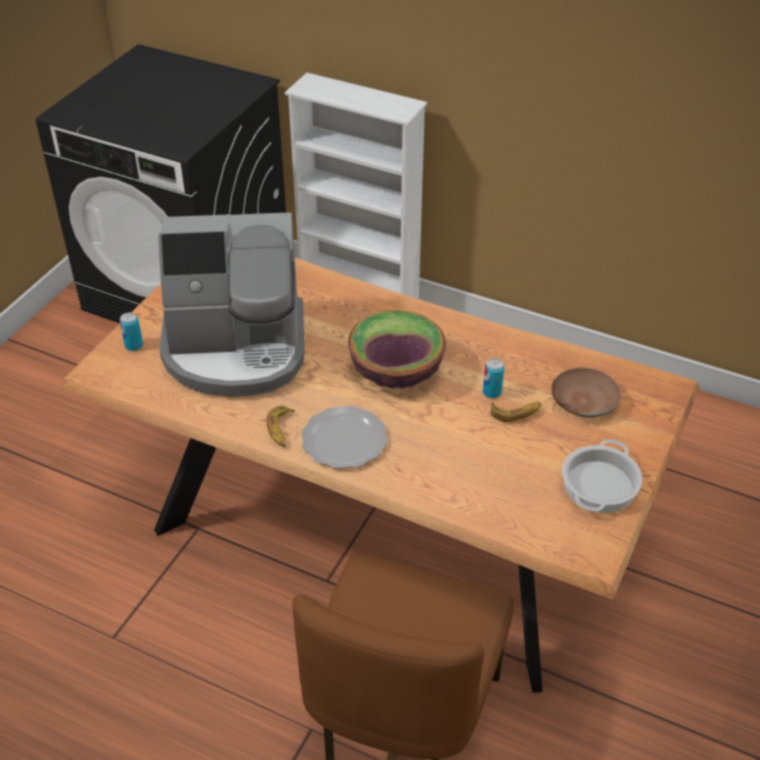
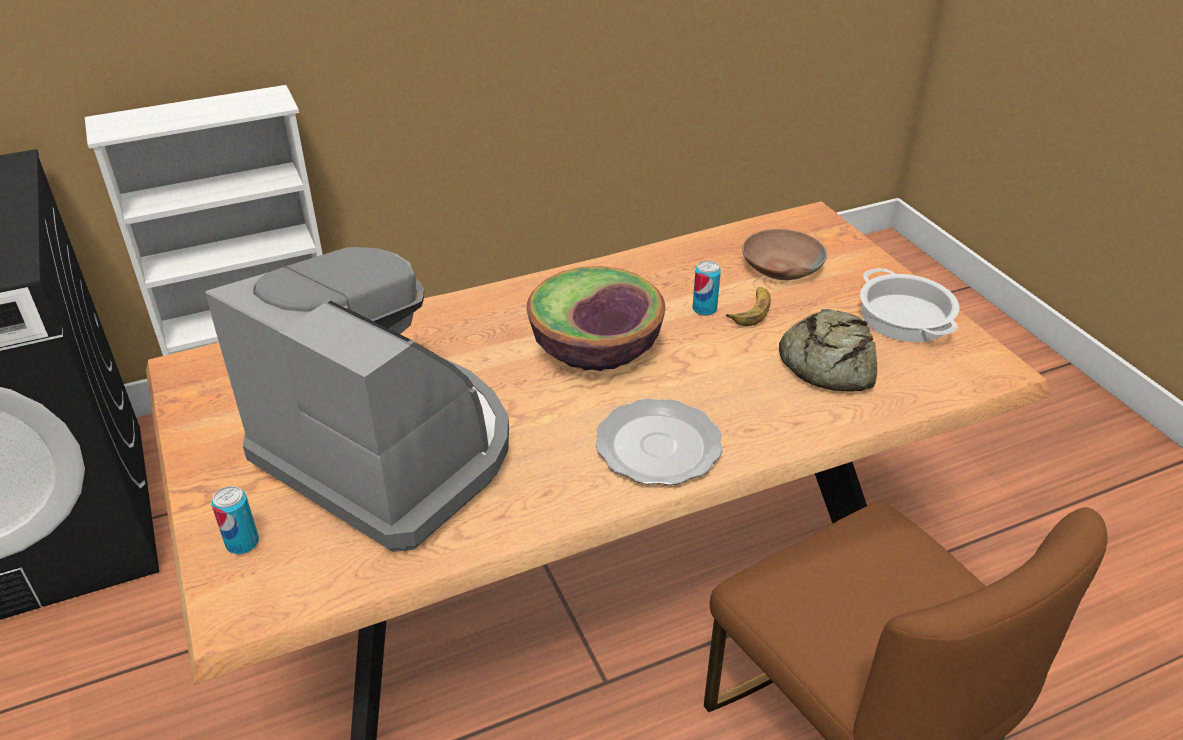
camera: 50 degrees left, 5 degrees down
(236, 349) = (390, 451): coffee machine -> coffee machine turned 90 degrees counterclockwise
(281, 430) = (581, 488): banana -> none
(502, 471) = (827, 362): none -> bread

